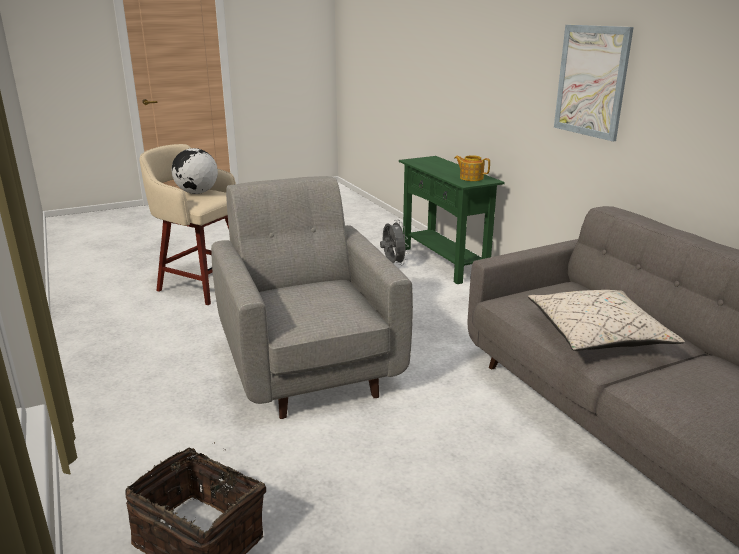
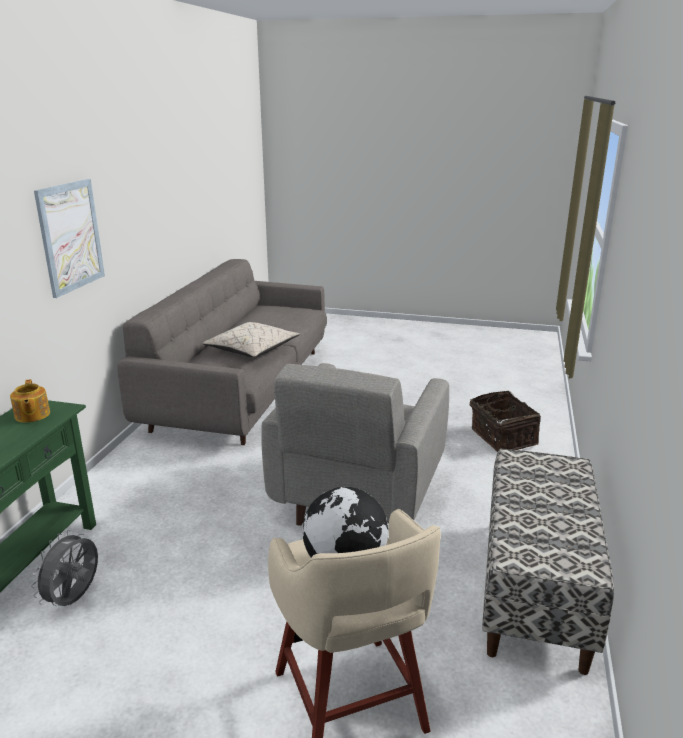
camera: 140 degrees left, 0 degrees up
(107, 363) = (535, 589): none -> bench

